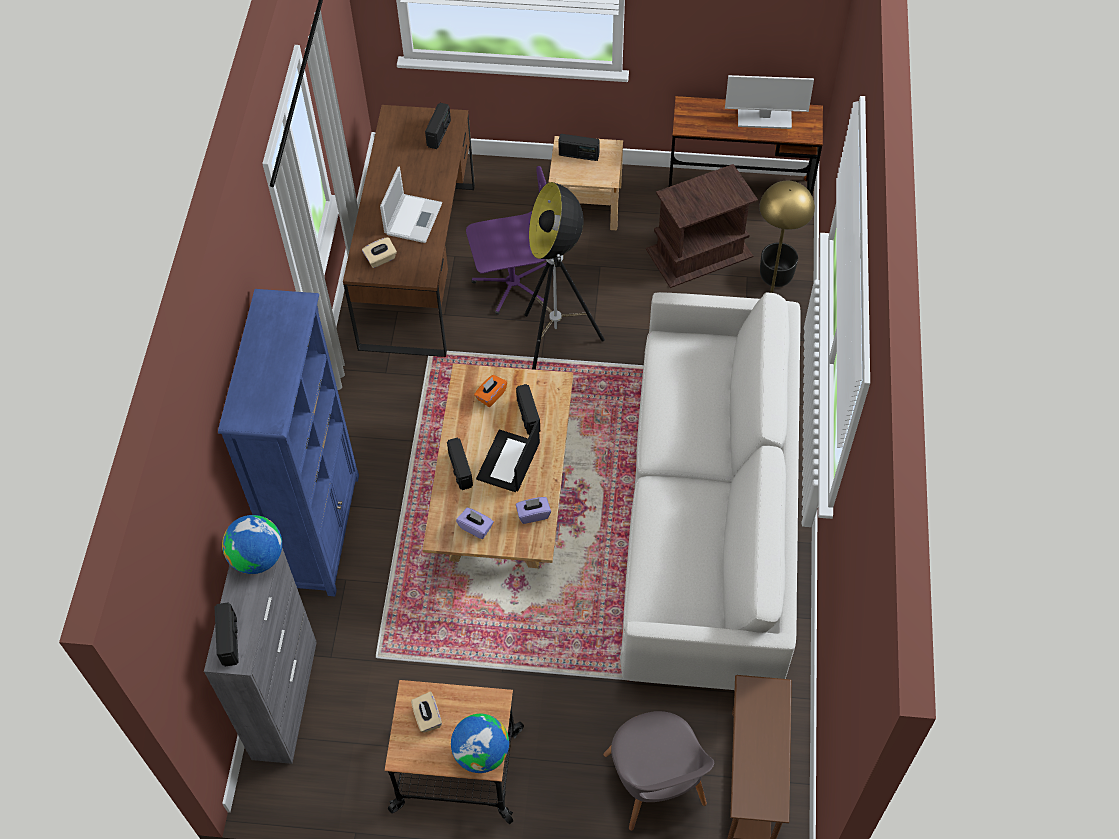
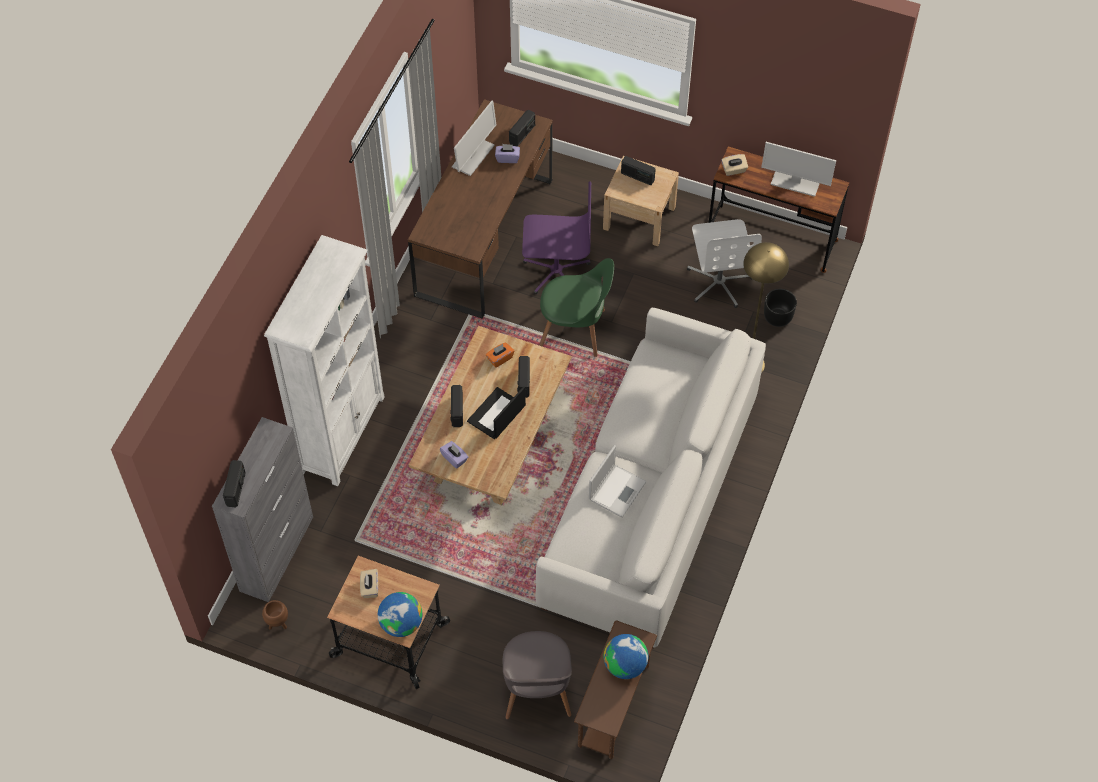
camera: 15 degrees right, 0 degrees up
(258, 558) = (273, 435): globe -> globe (625, 665)
(312, 788) = (278, 624): none -> brown planter
(321, 531) = (342, 433): blue bookcase -> white bookcase
(381, 259) = (443, 228): beige tissue box -> beige tissue box (734, 170)
(390, 170) = (473, 157): none -> monitor
(413, 217) = (479, 200): laptop -> laptop (617, 490)
(533, 514) = (502, 459): purple tissue box -> purple tissue box (507, 158)
(556, 344) = (575, 330): floor lamp -> green chair
(698, 253) = (719, 282): brown side table -> white office chair

